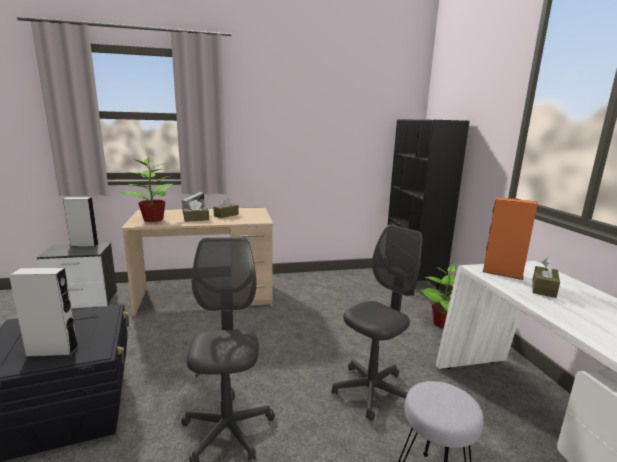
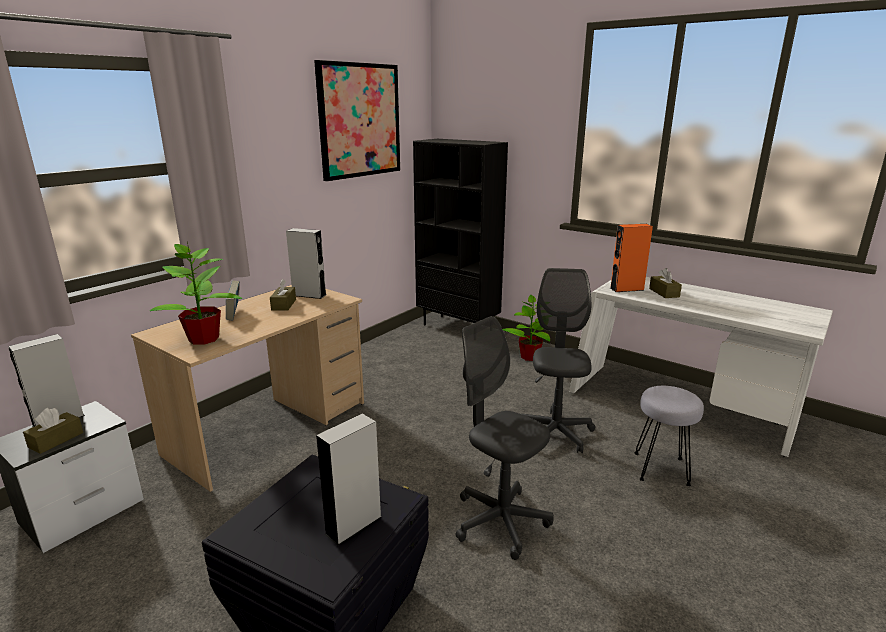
camera: 40 degrees left, 5 degrees up
(196, 219) = (261, 321): brown tissue box -> brown tissue box (56, 440)
(250, 214) = (309, 295): none -> grey speaker
(346, 99) = (359, 120): none -> picture

